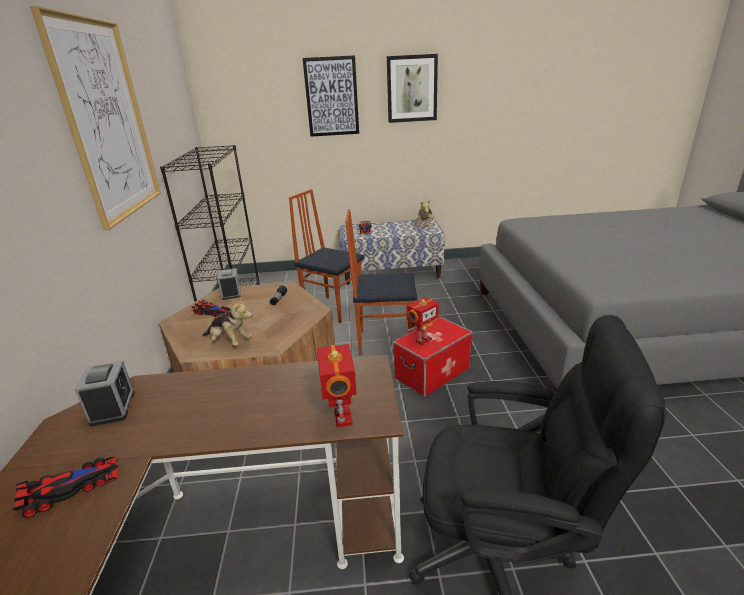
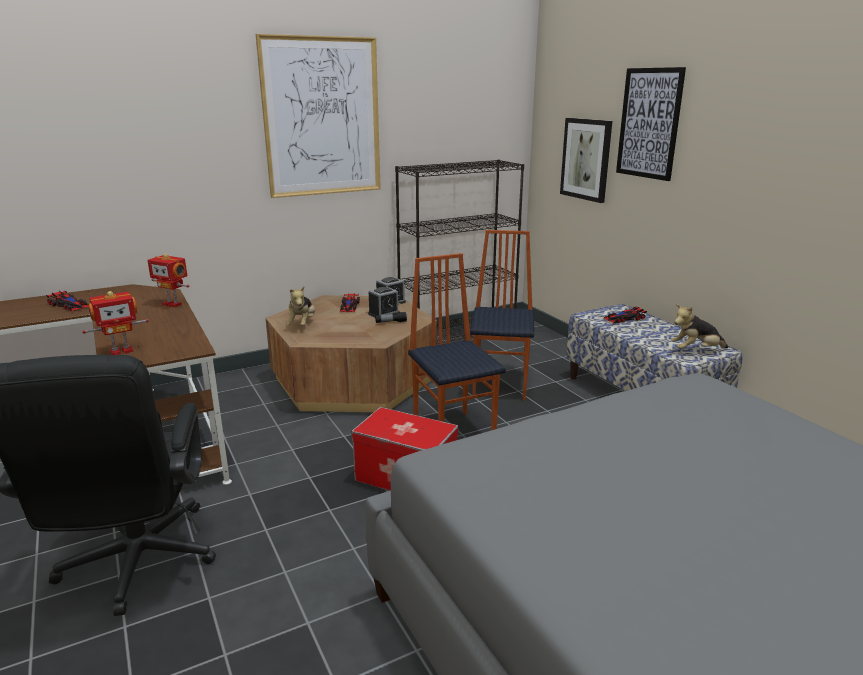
camera: 65 degrees right, 5 degrees down
(113, 408) = (142, 294): alarm clock -> alarm clock (383, 313)
(412, 89) = (753, 125): picture -> picture (586, 159)
(422, 340) = (391, 423): toy robot -> toy robot (173, 304)

